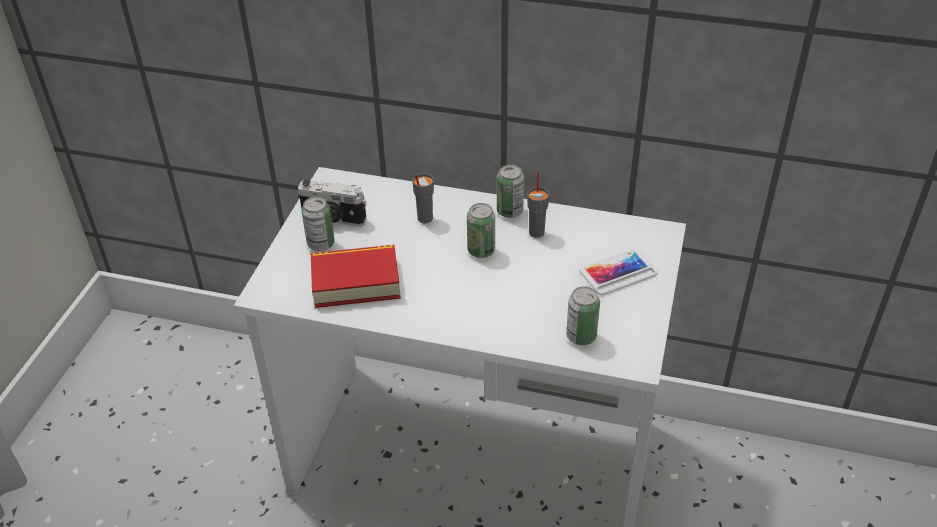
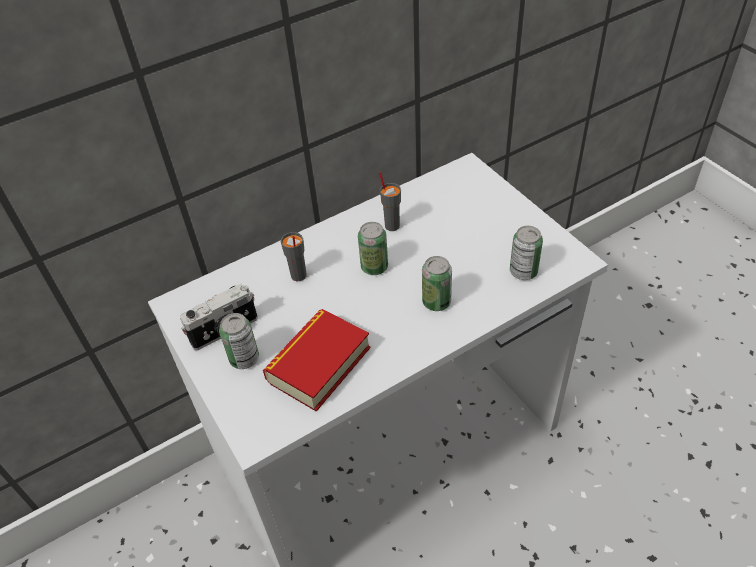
camera: 45 degrees left, 5 degrees up
(509, 211) = (352, 225): can -> can (436, 302)
(618, 272) = (481, 213): phone -> none

